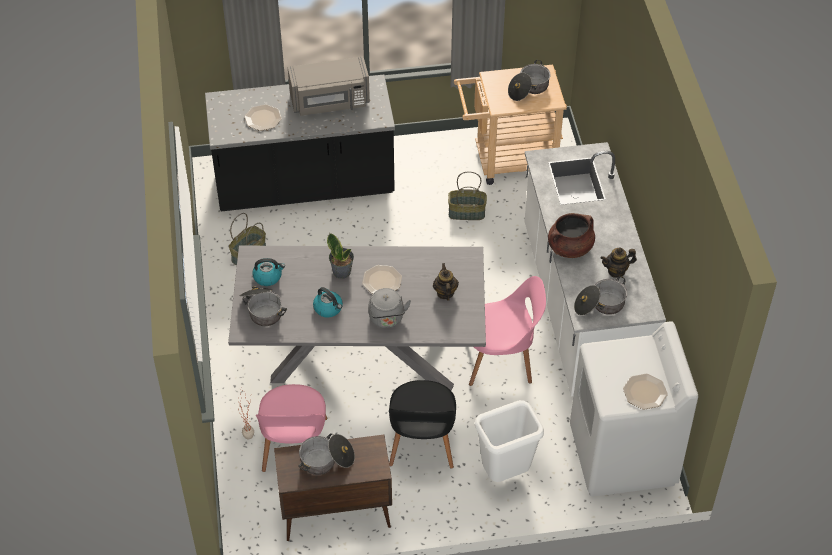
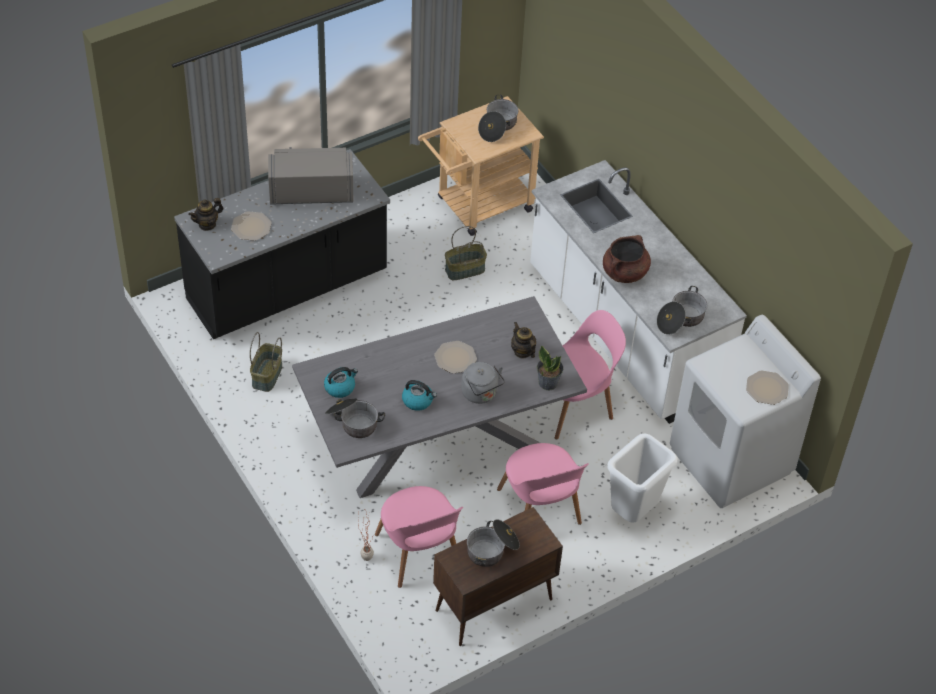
camera: 25 degrees left, 0 degrees up
(330, 102) = (311, 191): grey microwave -> grey microwave turned 150 degrees counterclockwise
(342, 271) = (411, 360): potted plant -> potted plant (548, 382)
(422, 443) = (540, 510): black chair -> pink chair
(616, 271) = (679, 282): teapot -> teapot (207, 224)

